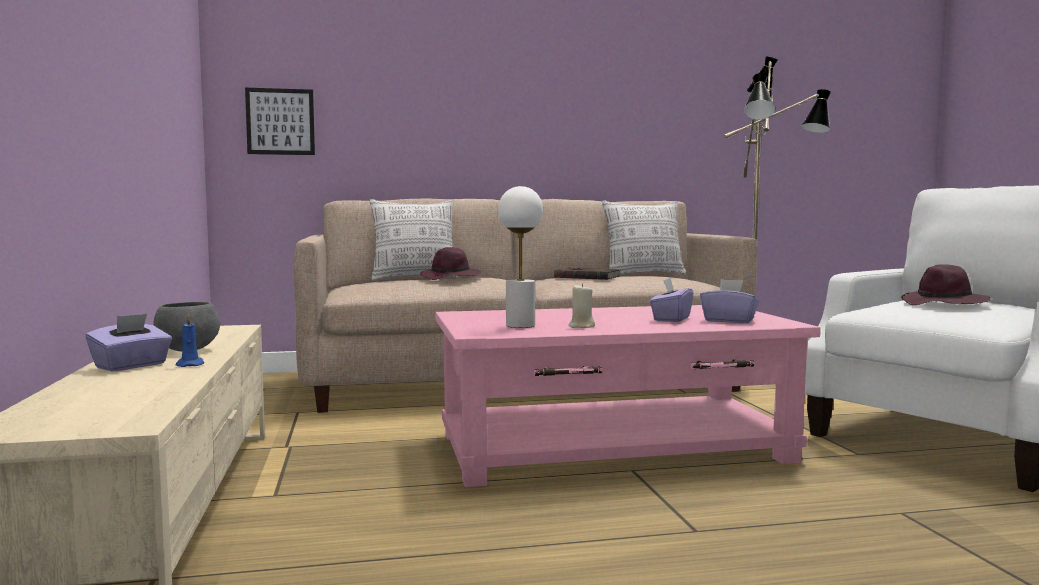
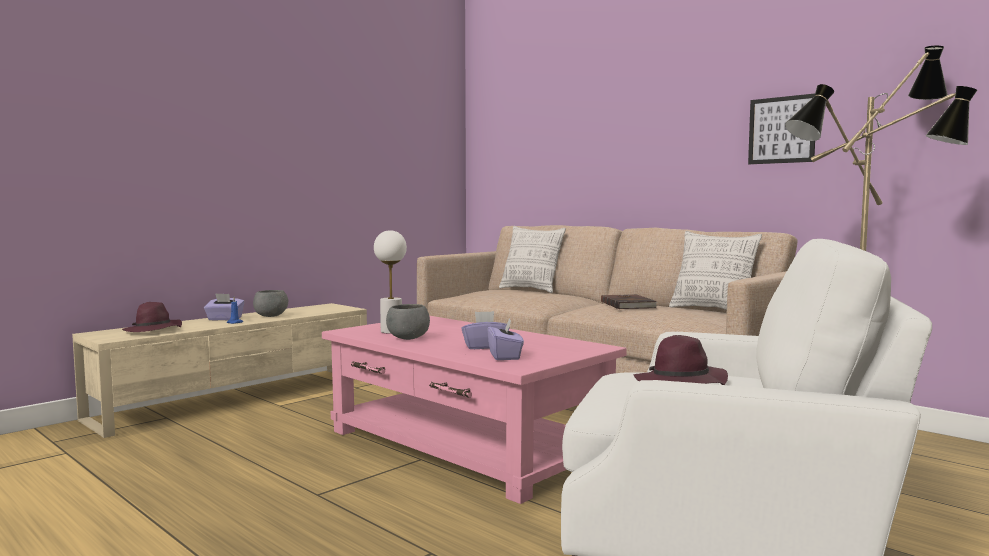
camera: 55 degrees right, 0 degrees up
(280, 121) = (501, 166): picture -> picture (782, 130)
(451, 278) = (522, 292): purple hat -> purple hat (153, 330)
(581, 326) = (408, 338): beige candle -> grey bowl

